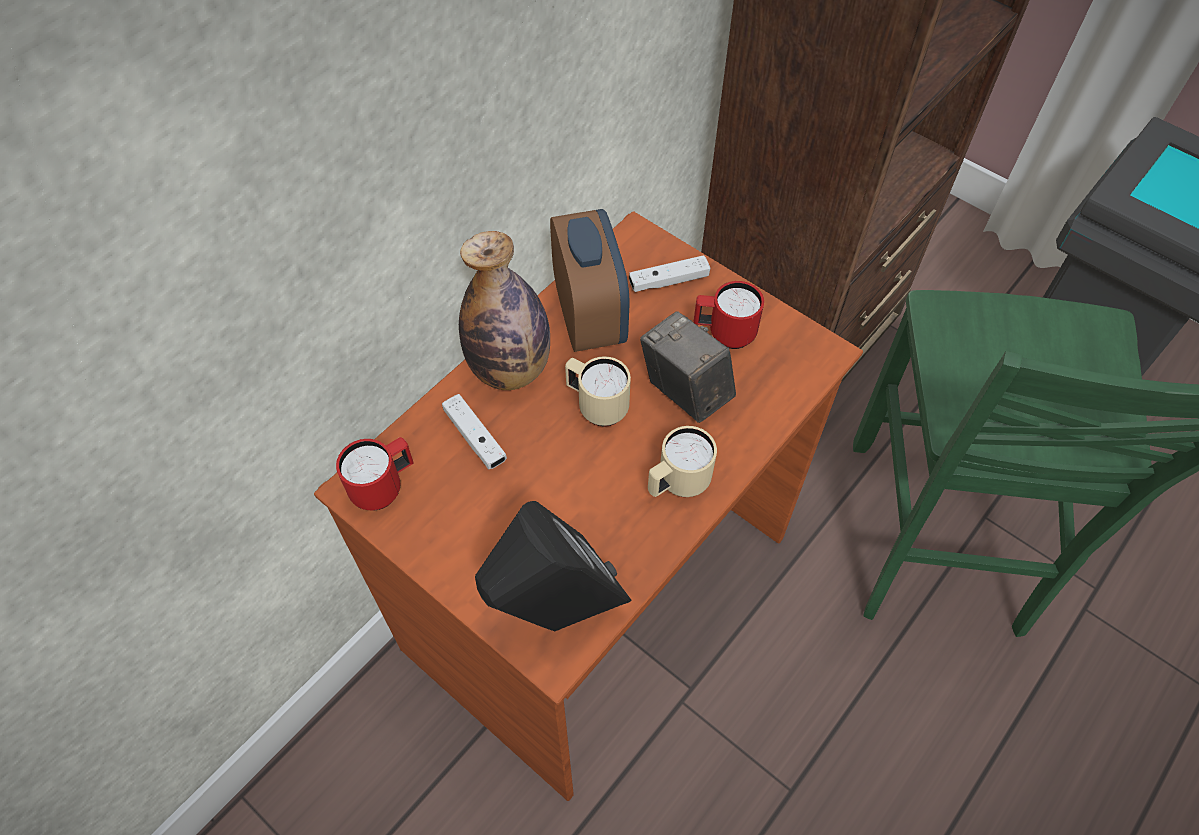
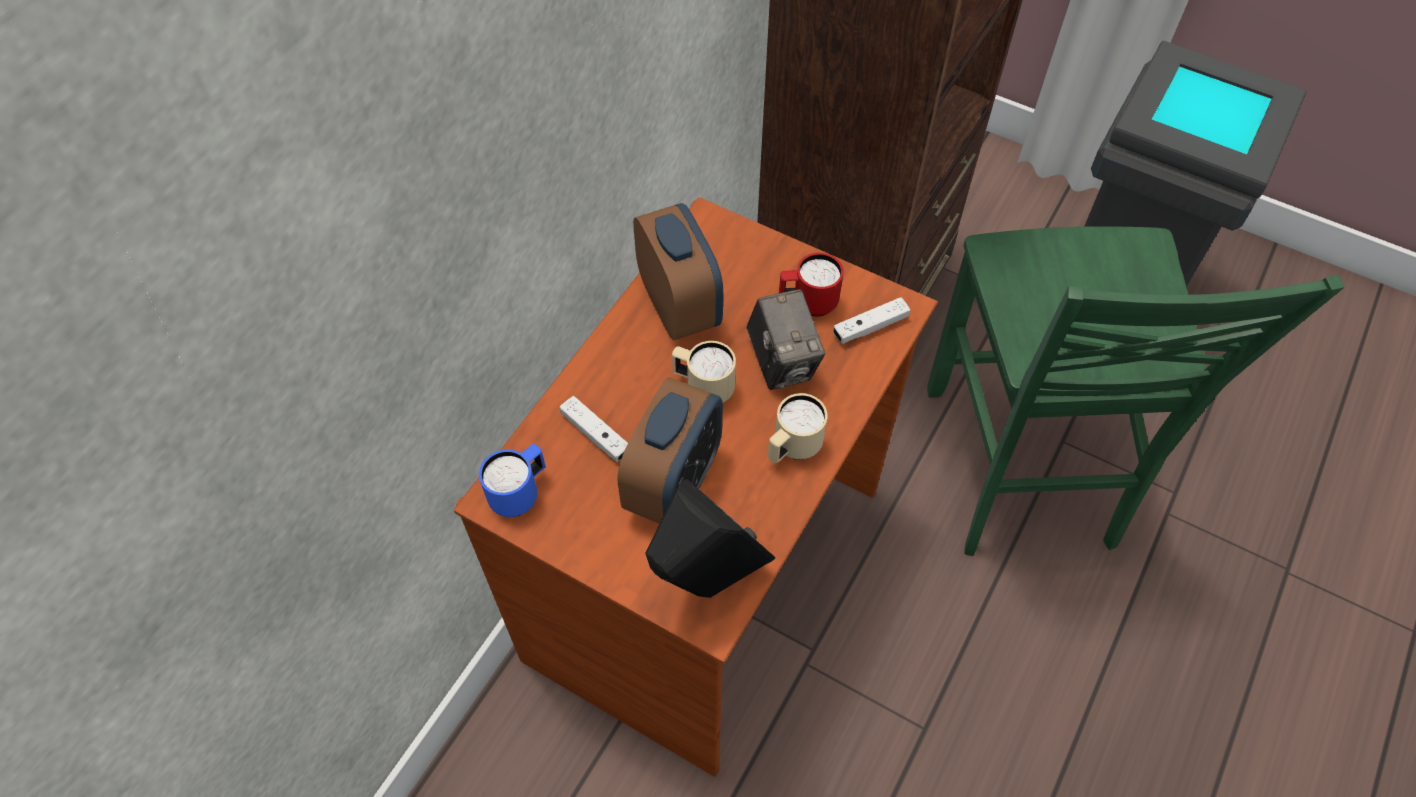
camera: 10 degrees left, 0 degrees up
(384, 487) = (520, 493): red mug -> blue mug
(510, 369) = (614, 365): bottle -> none
(545, 502) = (674, 484): none -> alarm clock
(668, 281) = (746, 260): white game controller -> white game controller (870, 327)
(685, 391) = (782, 362): camera -> camera turned 150 degrees counterclockwise

